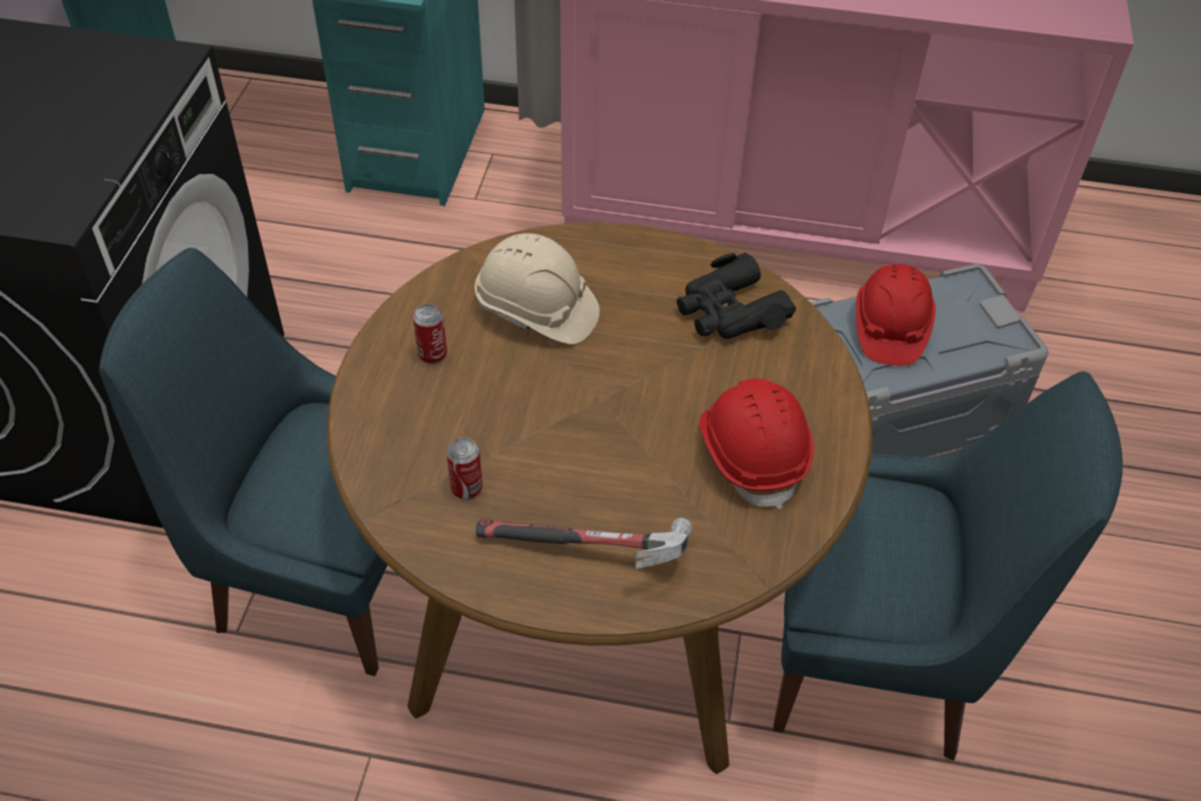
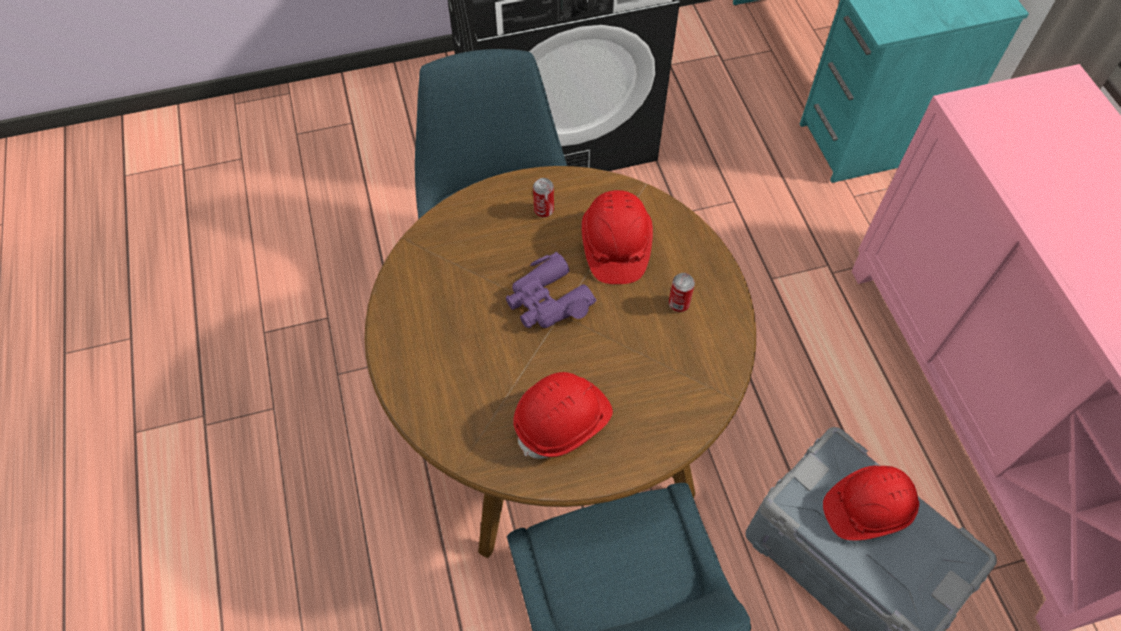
camera: 65 degrees right, 10 degrees up
(466, 488) = (450, 276): can -> can (678, 304)
(536, 311) = (615, 246): beige hard hat -> red hard hat
(572, 403) = (547, 301): none -> purple binoculars
(588, 553) = (434, 360): hammer -> none
(729, 311) = (688, 358): black binoculars -> none

